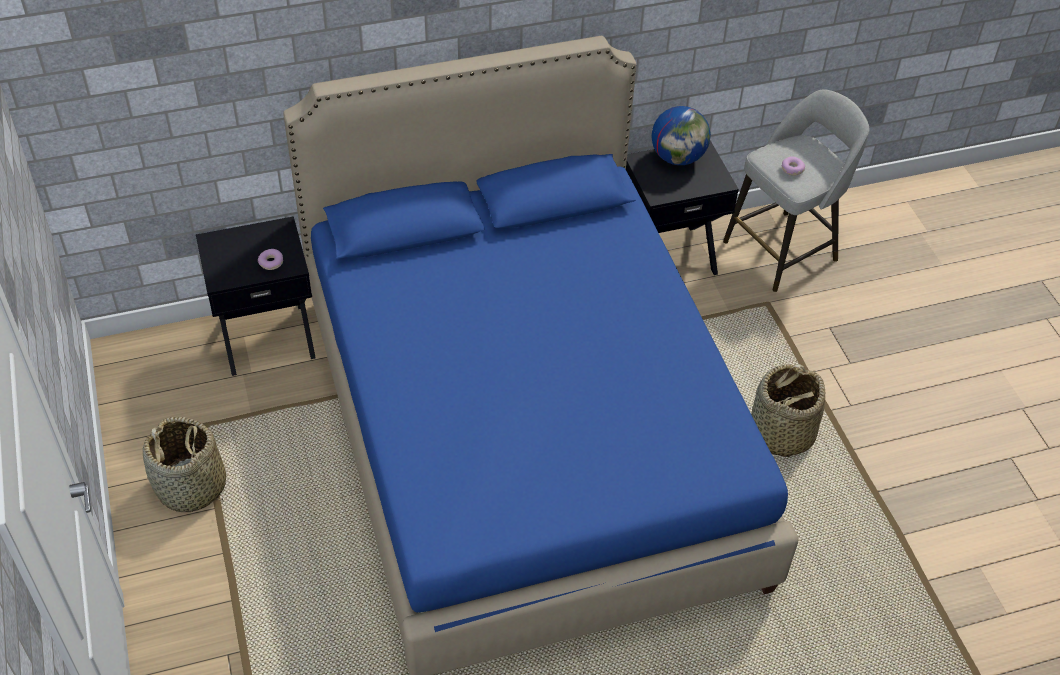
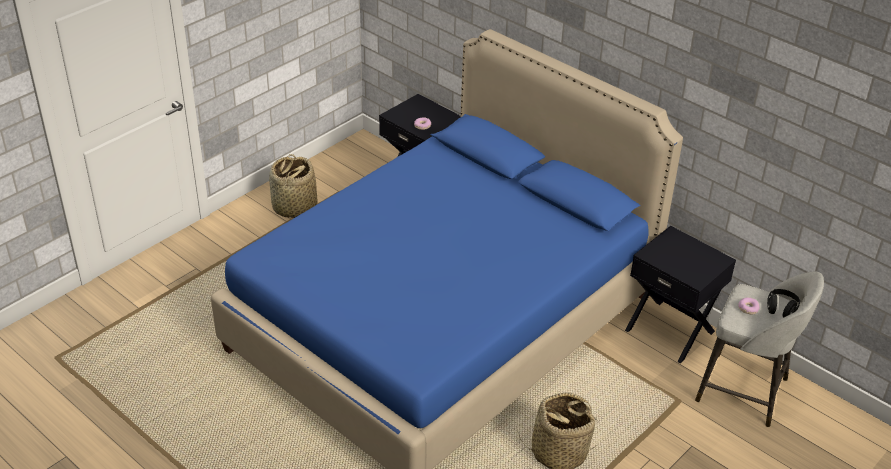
camera: 60 degrees right, 10 degrees down
(678, 157) = (697, 251): globe -> none
(807, 148) = (781, 309): none -> black headphones

